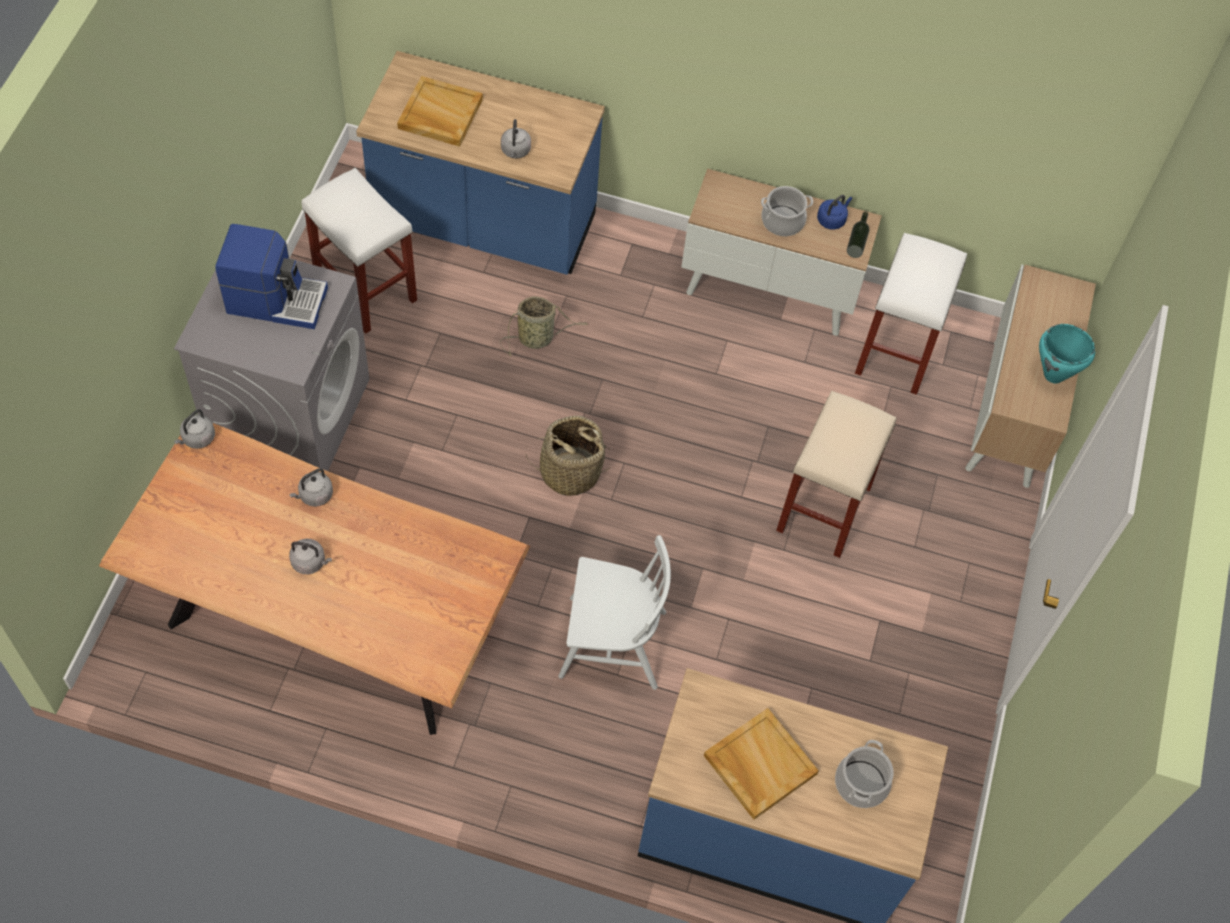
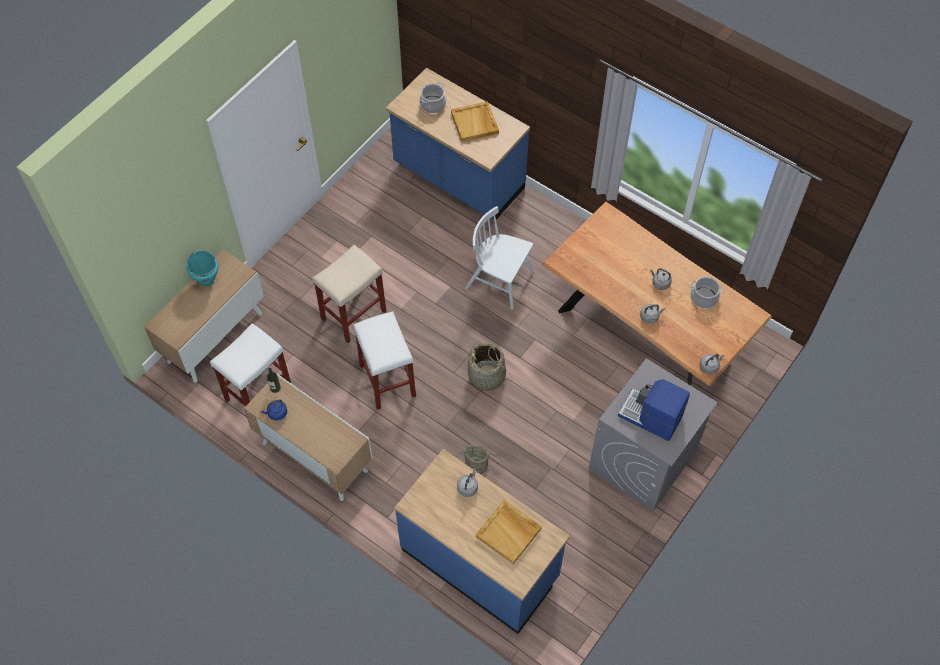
camera: 155 degrees left, 0 degrees up
(367, 290) = (573, 533): white stool -> white stool (387, 380)
(782, 221) = (308, 421): cooking pot -> cooking pot (704, 297)

